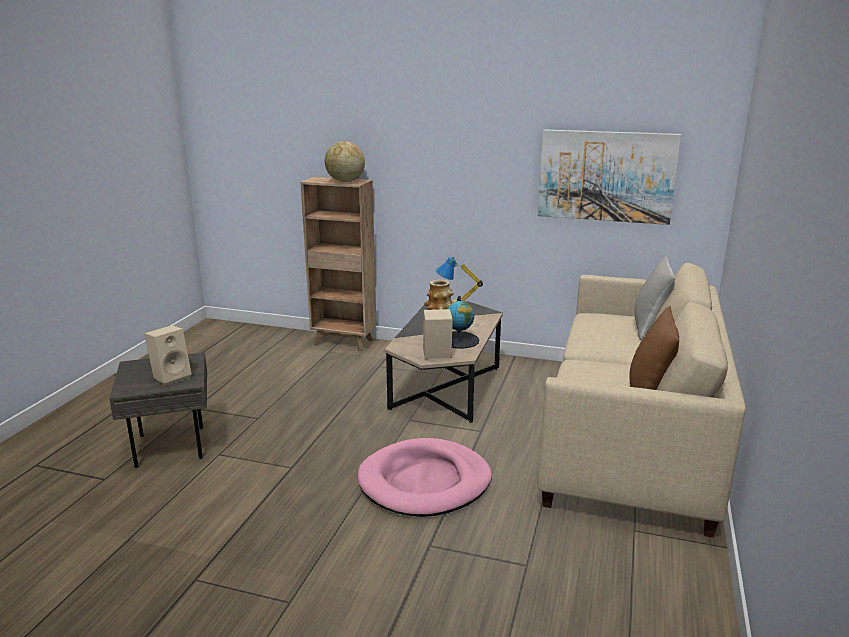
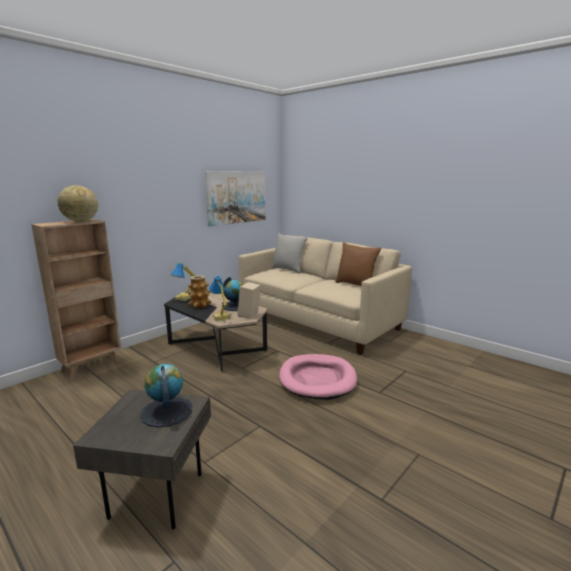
camera: 65 degrees left, 5 degrees down
(172, 377) = (166, 411): beige speaker -> globe
(410, 343) = (220, 318): none -> table lamp

